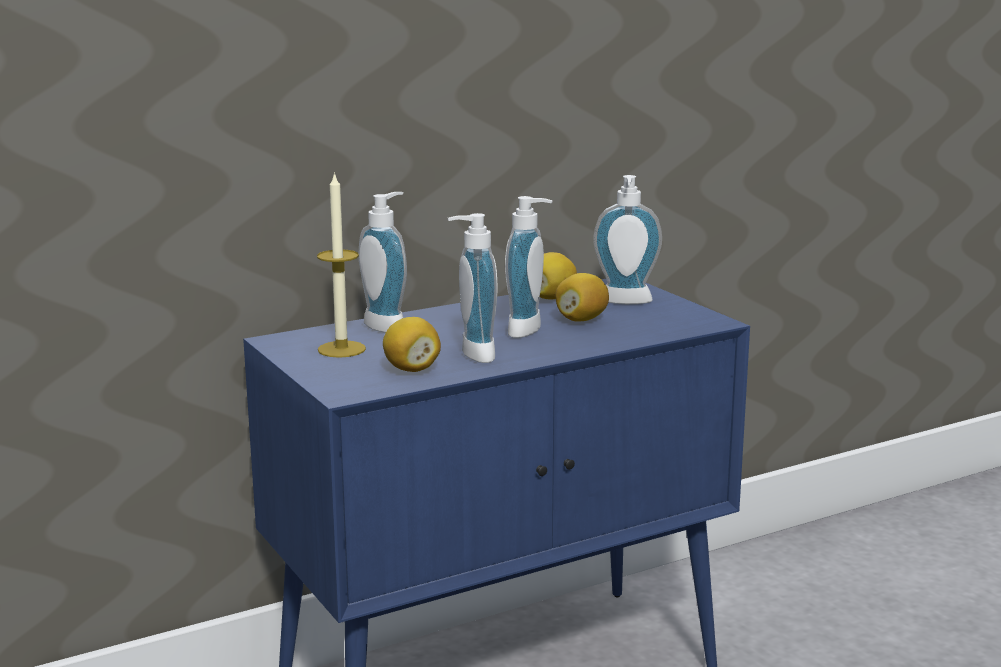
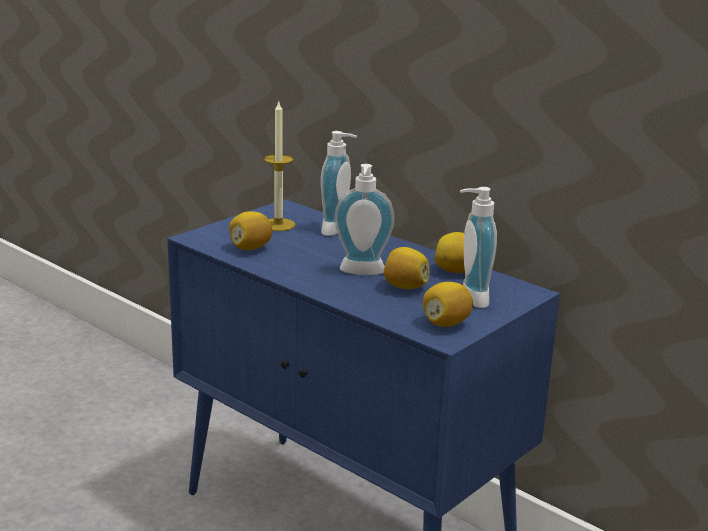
camera: 70 degrees right, 5 degrees up
(471, 355) = (292, 261): soap dispenser -> none
(681, 317) = (446, 323): none -> lemon

